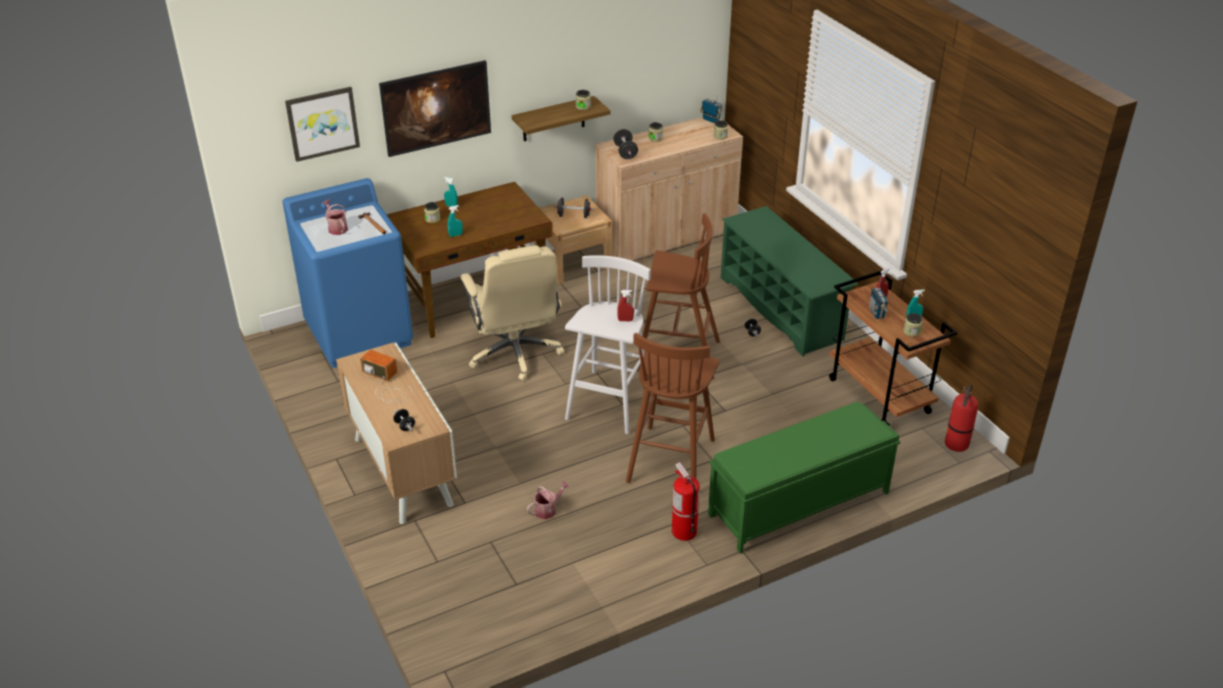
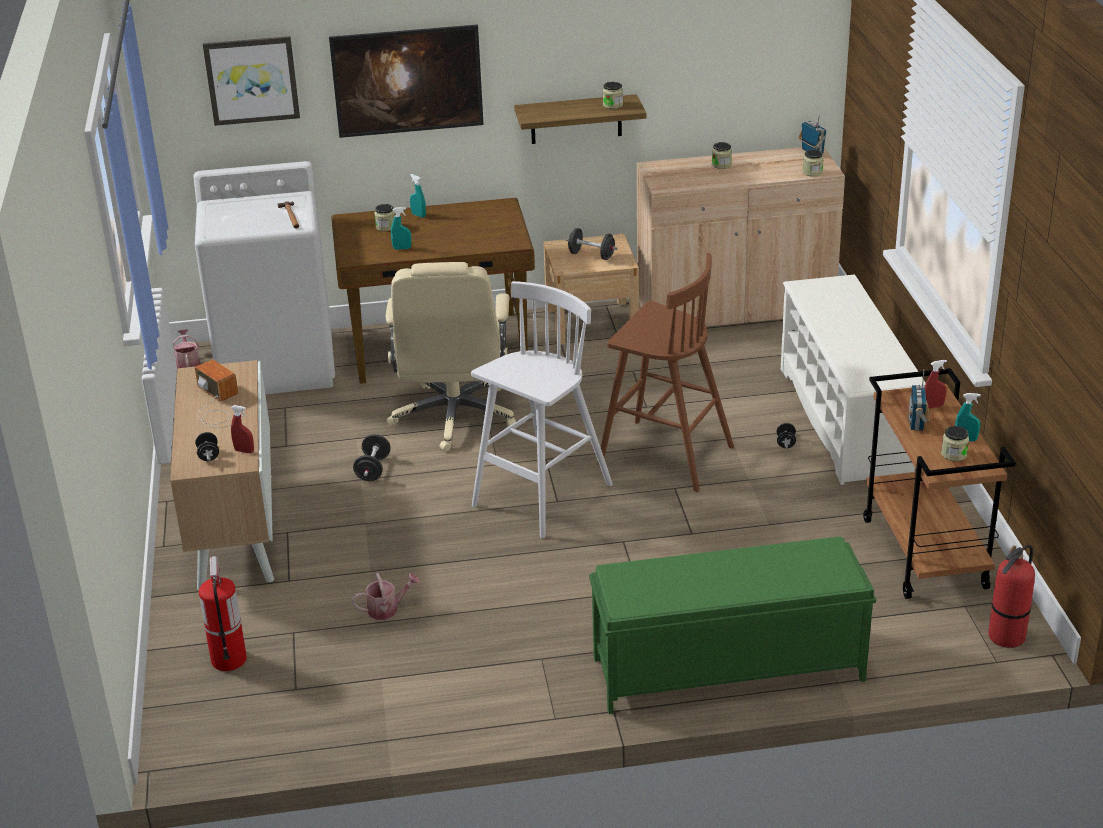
camera: 20 degrees right, 5 degrees down
(336, 228) = (245, 214): watering can -> watering can (188, 364)
(360, 333) = (278, 364): blue washing machine -> white washing machine
(625, 152) = (670, 176): black dumbbell -> black dumbbell (373, 469)
(625, 320) = (554, 377): red spray bottle -> red spray bottle (244, 451)
(671, 459) = (583, 580): brown stool -> none
(683, 531) = (548, 671): fire extinguisher -> fire extinguisher (228, 659)
(781, 308) = (845, 420): green shoe rack -> white shoe rack

